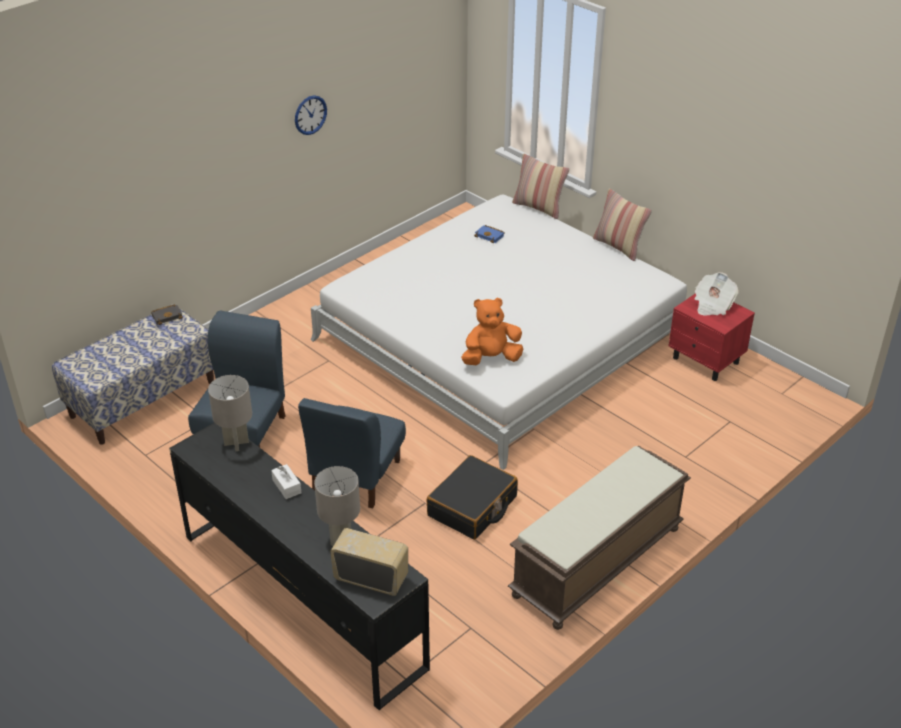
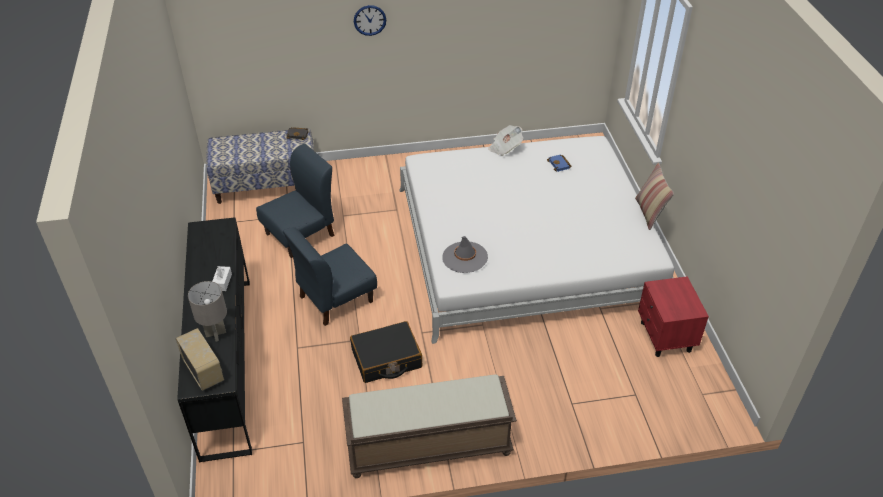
camera: 35 degrees right, 5 degrees up
(237, 442) = (226, 238): grey table lamp -> none
(310, 115) = (451, 23): wall clock -> wall clock (369, 20)
(491, 358) = (464, 257): orange plush toy -> grey hat
(538, 207) = (619, 157): pillow -> none
(712, 305) = (679, 294): newspaper -> newspaper (505, 148)

